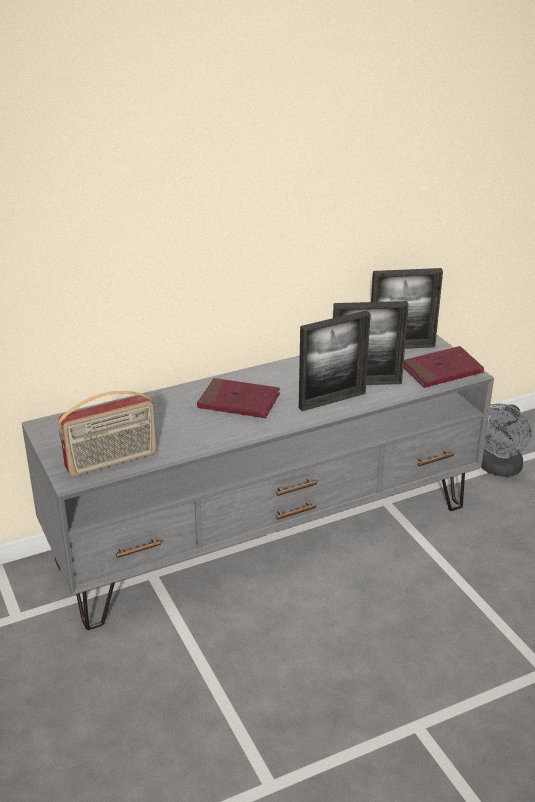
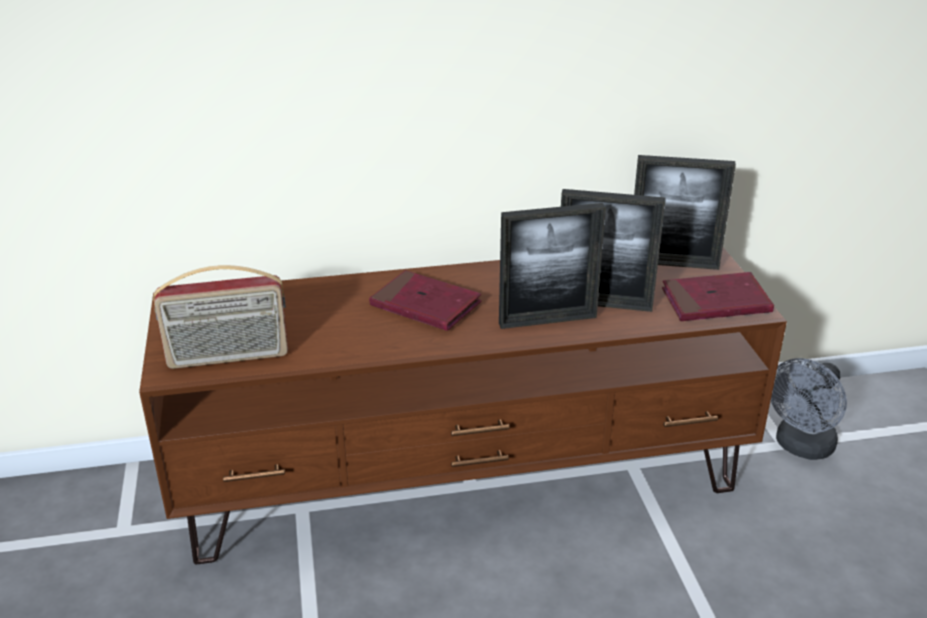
camera: 15 degrees right, 0 degrees up
(268, 533) = (465, 479): grey tv stand -> brown tv stand

